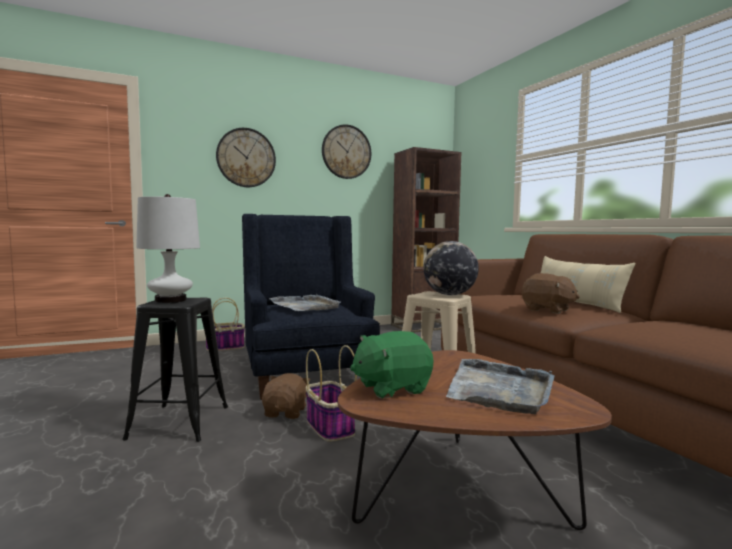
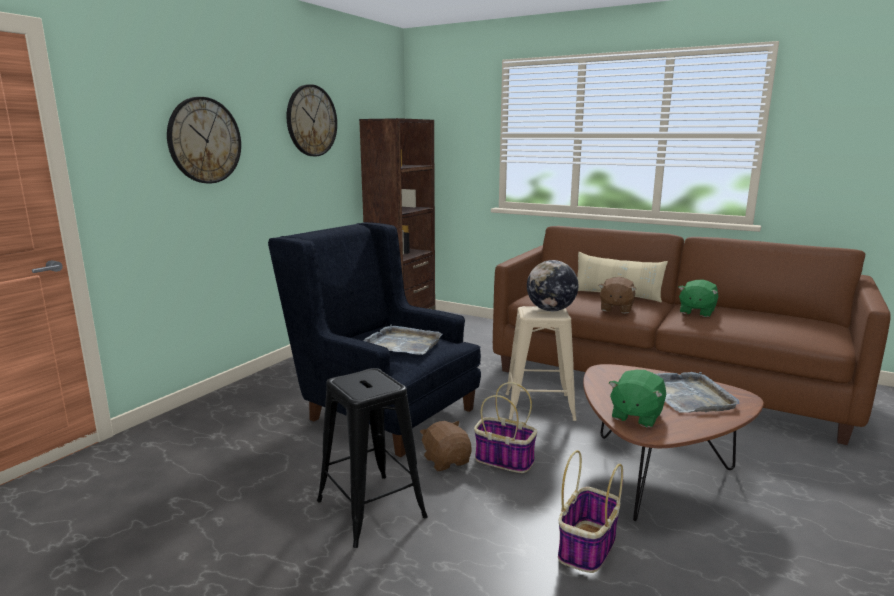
camera: 35 degrees left, 10 degrees up
(170, 300) = (355, 383): white table lamp -> none
(224, 347) = (232, 408): basket -> basket (587, 548)
(547, 310) = (615, 308): brown plush toy -> brown plush toy turned 105 degrees clockwise
(652, 323) = (696, 312): none -> green plush toy

